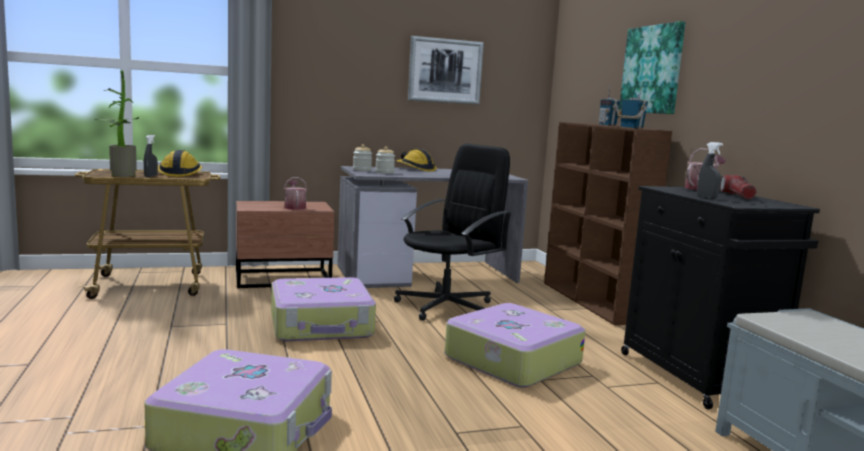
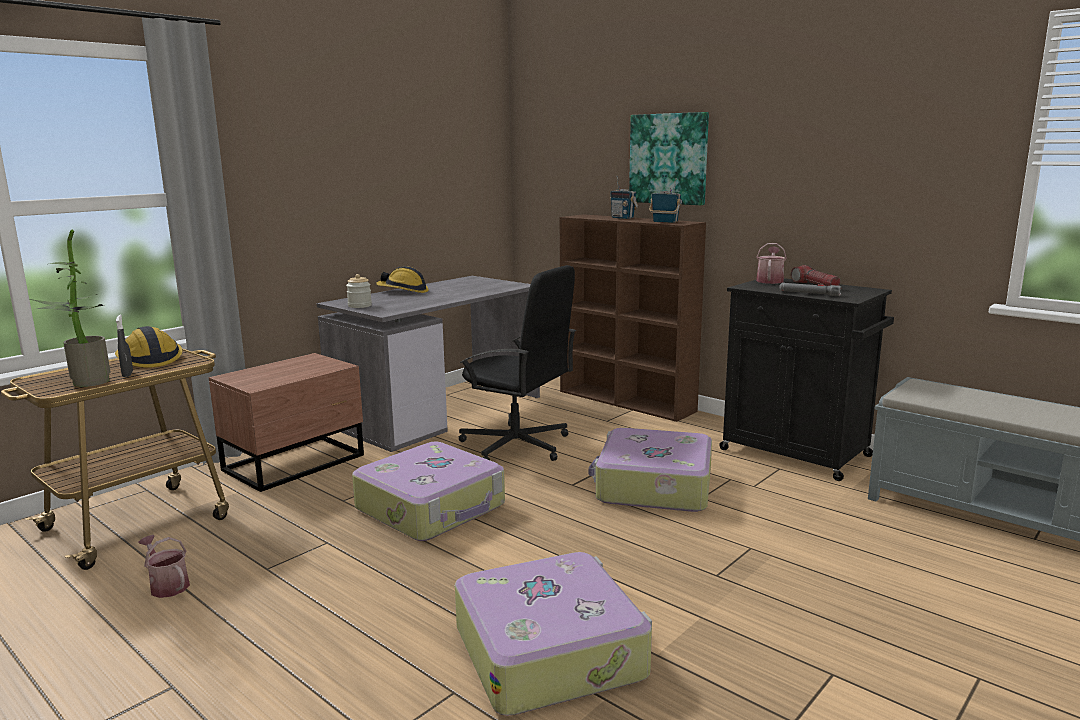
camera: 30 degrees left, 5 degrees up
(294, 207) = (303, 370): watering can -> watering can (167, 585)
(384, 172) = (392, 305): jar -> none
(445, 71) = (411, 167): picture -> none
(447, 307) = (517, 445): black office chair -> black office chair turned 105 degrees clockwise
(706, 197) = (809, 294): grey spray bottle -> grey flashlight

